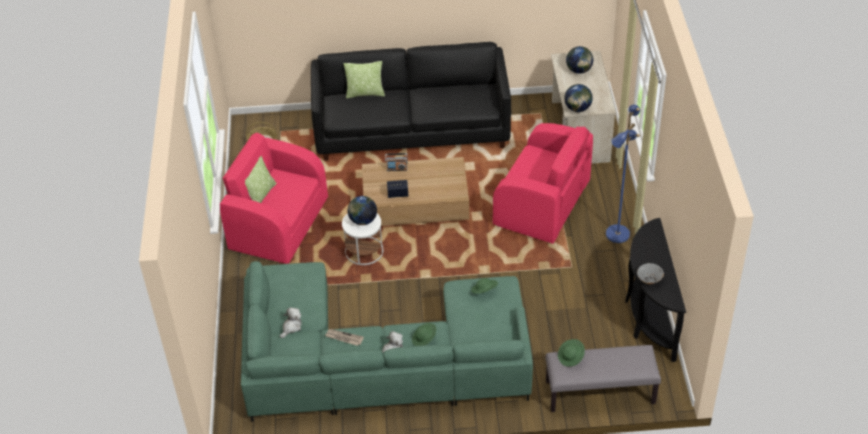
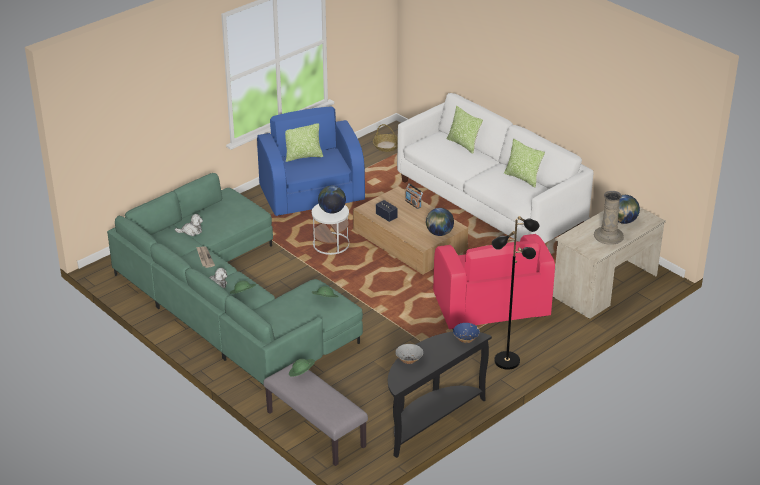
camera: 50 degrees right, 10 degrees down
(278, 224) = (312, 194): pink armchair -> blue armchair
(412, 130) = (490, 203): black sofa -> white sofa
(449, 89) = (522, 178): none -> pillow
(577, 108) = (573, 240): globe -> globe (439, 233)
(590, 88) = (608, 236): none -> beige vase
(617, 234) = (507, 360): blue floor lamp -> black floor lamp
(651, 233) = (466, 339): none -> blue bowl

